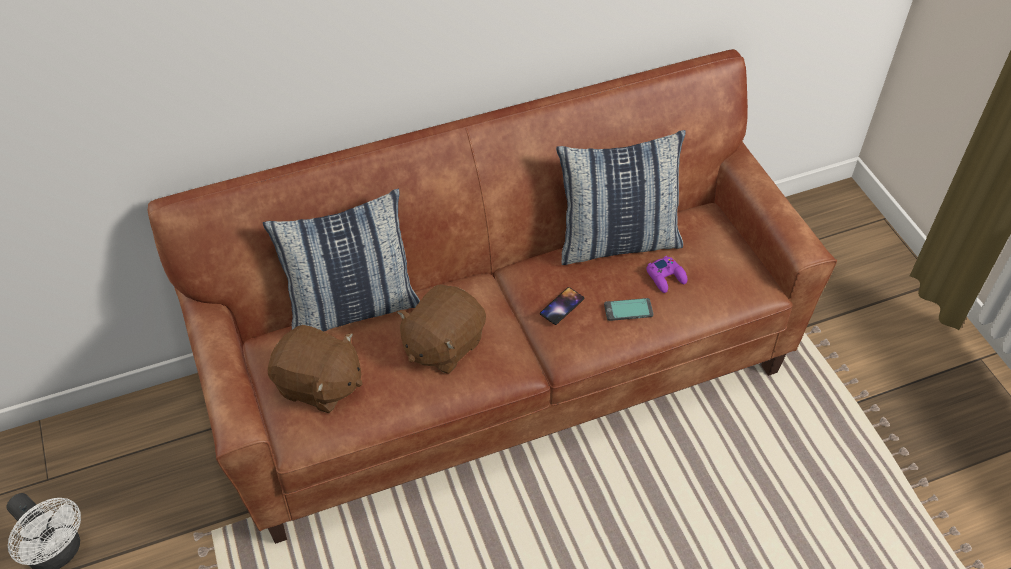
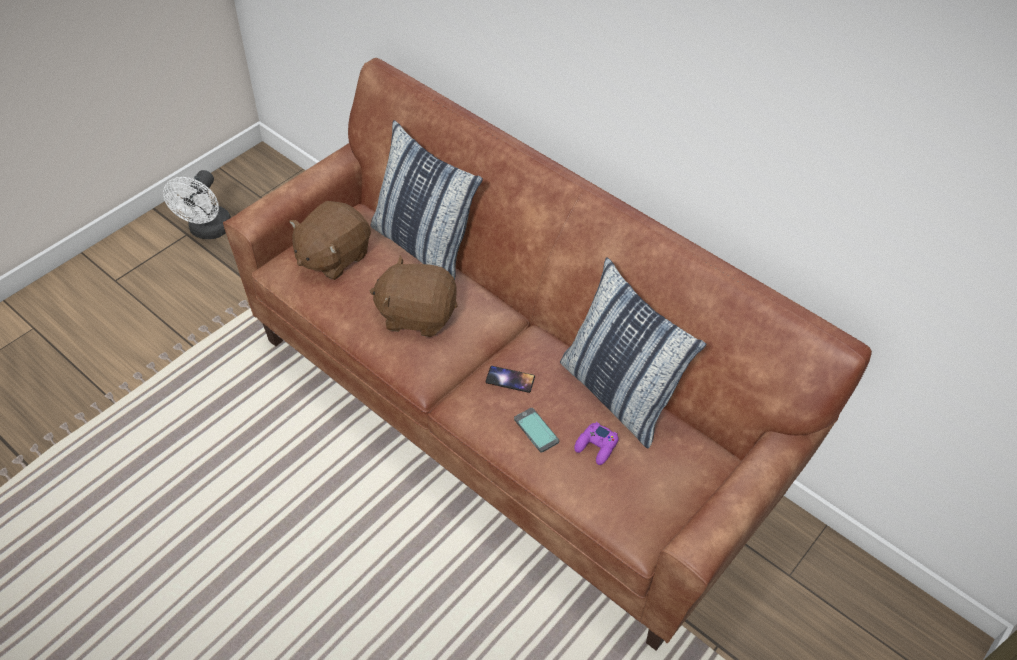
camera: 60 degrees right, 0 degrees up
(319, 385) = (333, 256): brown plush toy -> brown plush toy turned 45 degrees clockwise

